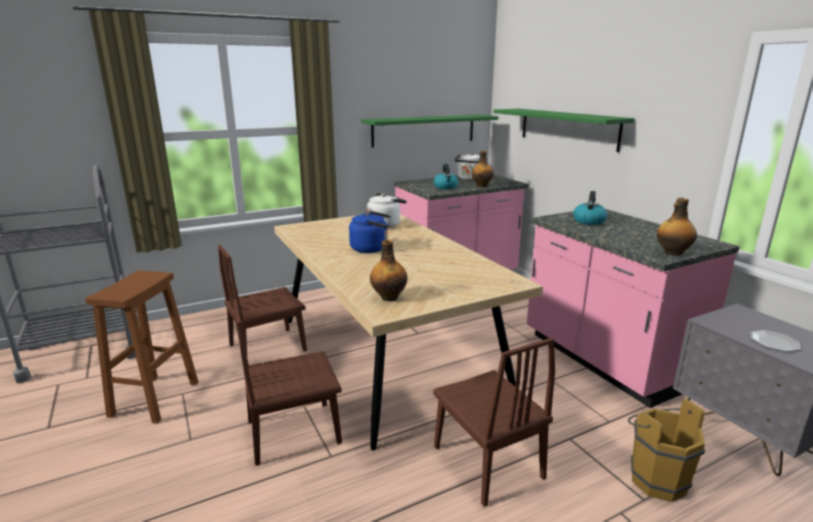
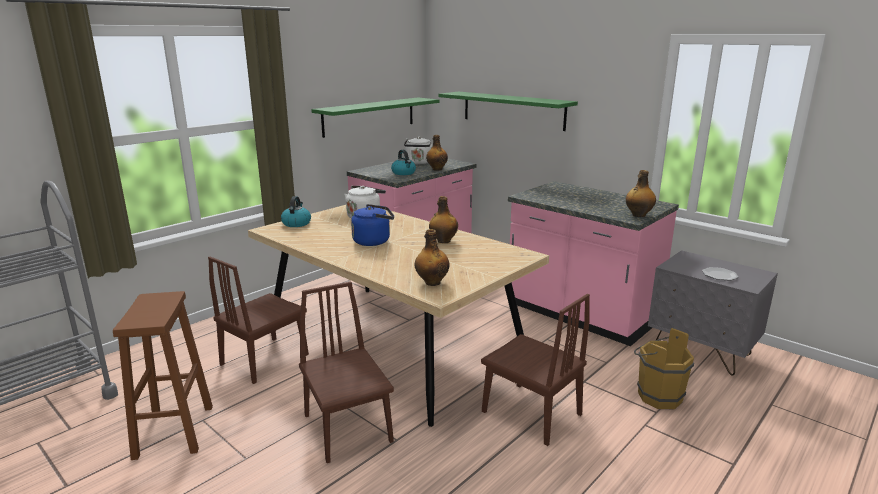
camera: 20 degrees left, 0 degrees up
(294, 432) = (347, 428): brown chair -> brown chair turned 105 degrees clockwise
(439, 256) = (443, 241): none -> bottle
(588, 221) = (557, 194): kettle -> kettle (296, 223)

